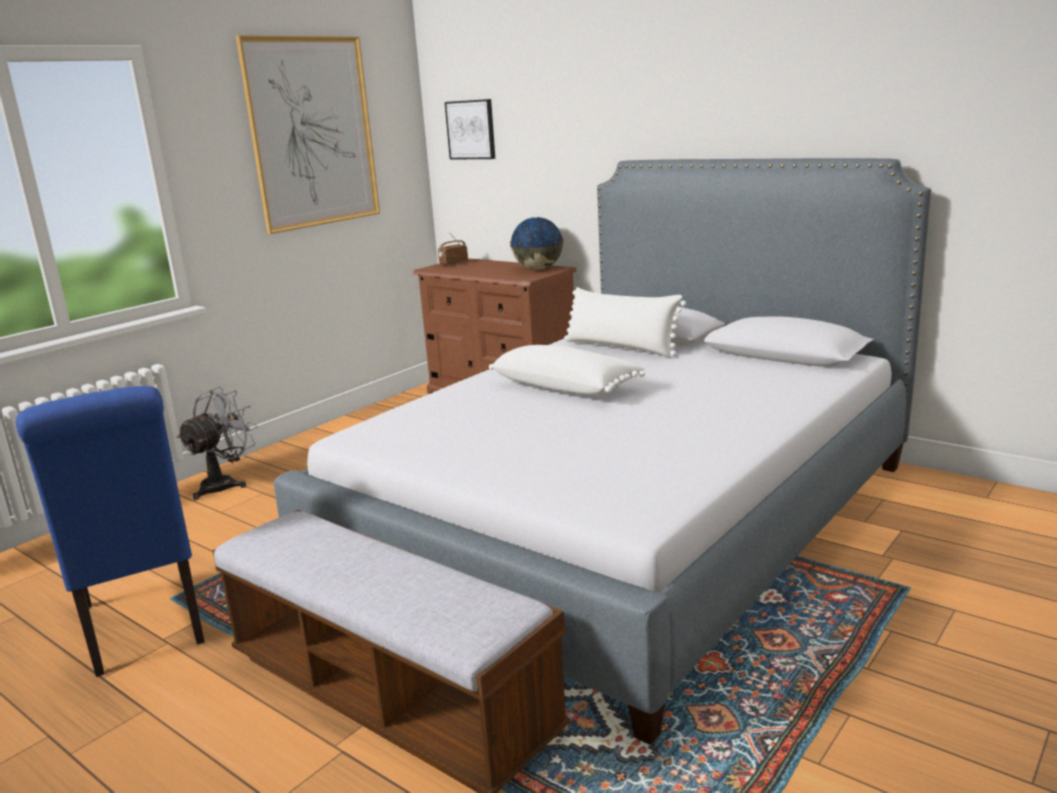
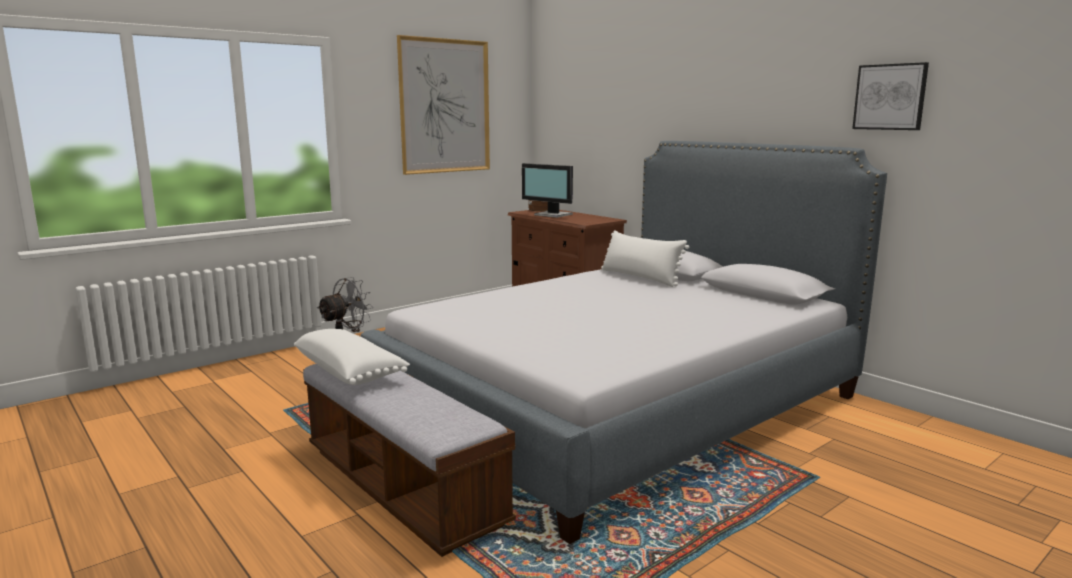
camera: 10 degrees right, 5 degrees down
(144, 628) = (260, 424): blue chair -> none
(471, 129) = (563, 113): picture -> picture (890, 97)
(476, 269) = (552, 215): none -> monitor
(538, 269) = (597, 218): globe -> none
(566, 387) = (583, 297): white pillow -> white pillow (350, 372)

